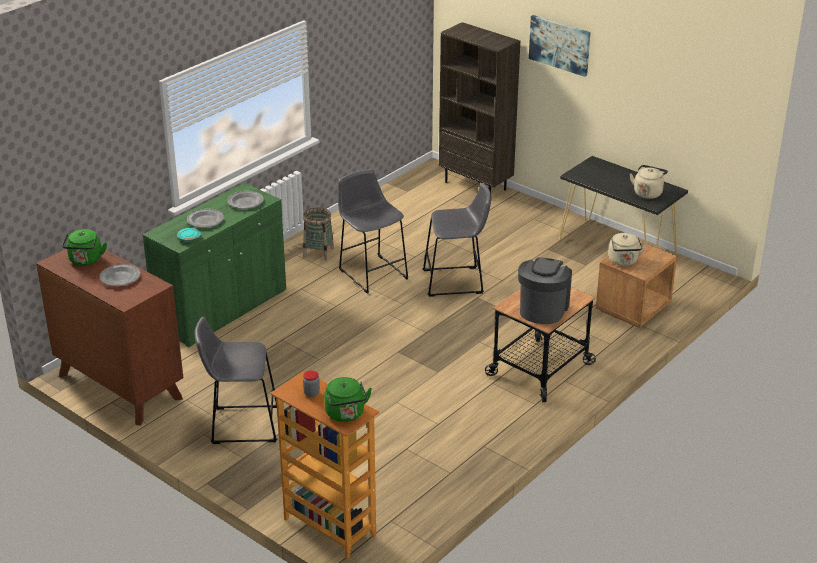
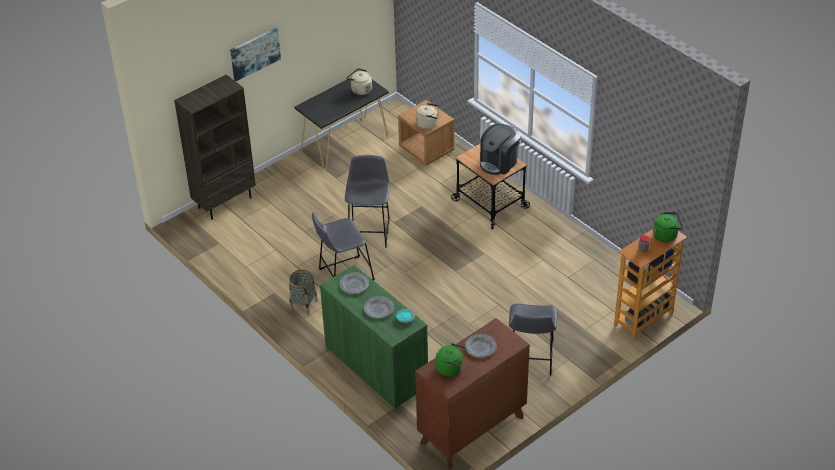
camera: 80 degrees left, 10 degrees up
(542, 309) = (499, 162): coffee machine -> coffee machine turned 75 degrees counterclockwise

